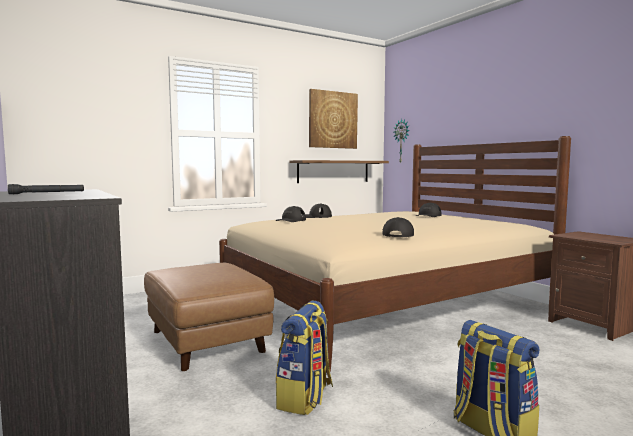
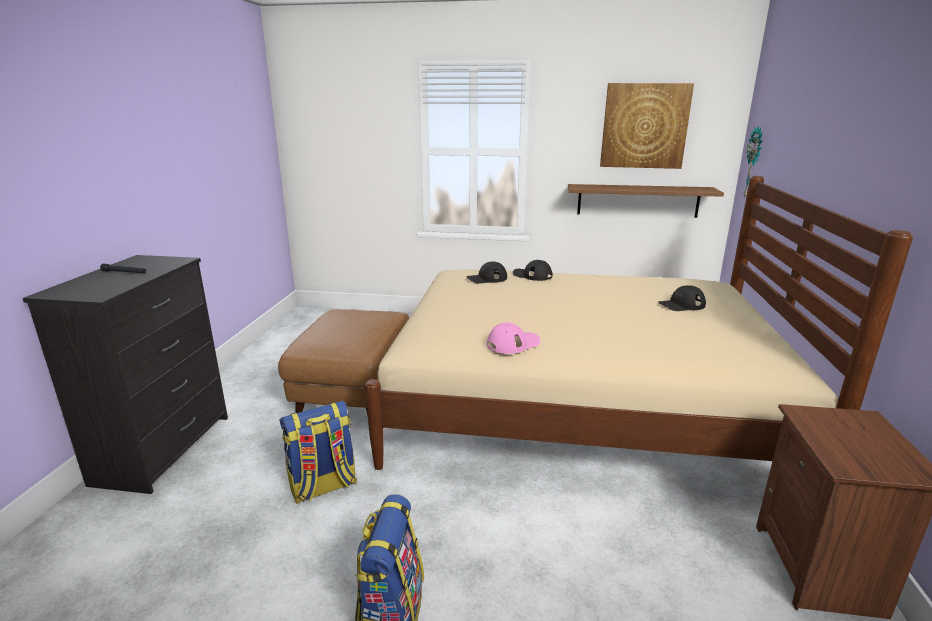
camera: 40 degrees right, 15 degrees up
(399, 234) = (513, 343): black cap -> pink cap

